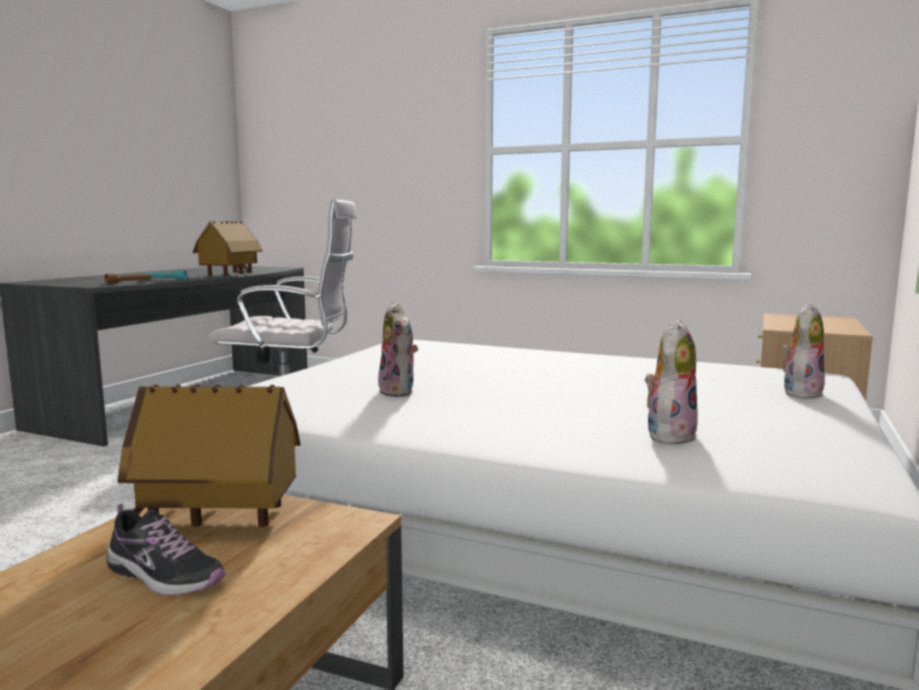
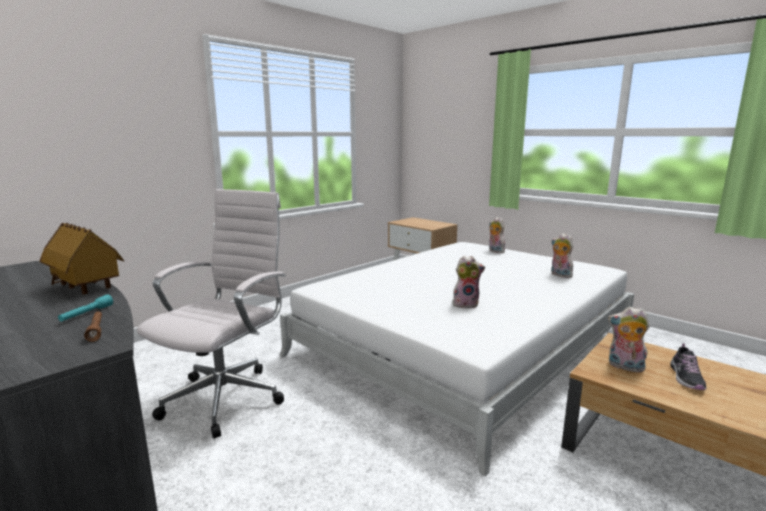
camera: 70 degrees left, 5 degrees up
(164, 576) = (686, 377): shoe -> shoe turned 150 degrees clockwise
(217, 519) = (624, 367): toy house -> plush toy

